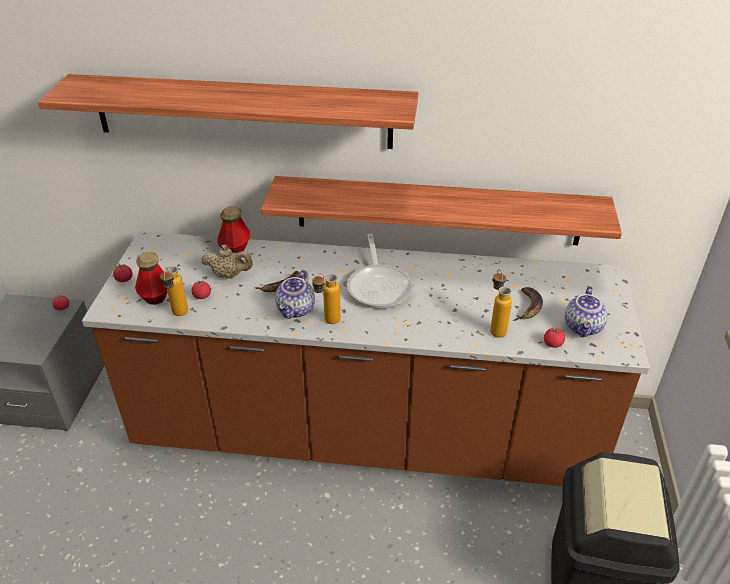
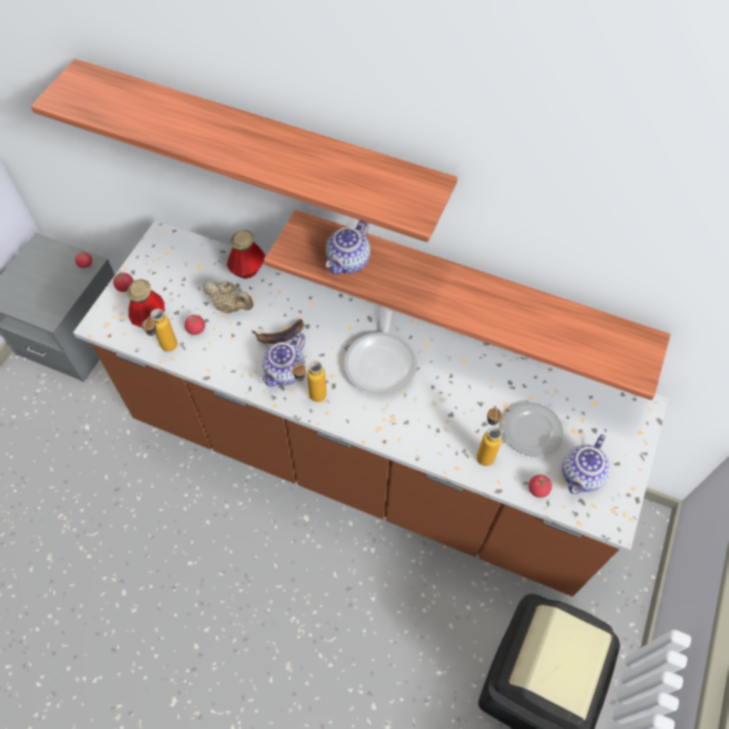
camera: 15 degrees right, 20 degrees up
(335, 198) = (348, 262): none -> teapot
(528, 307) = (532, 431): banana -> plate

